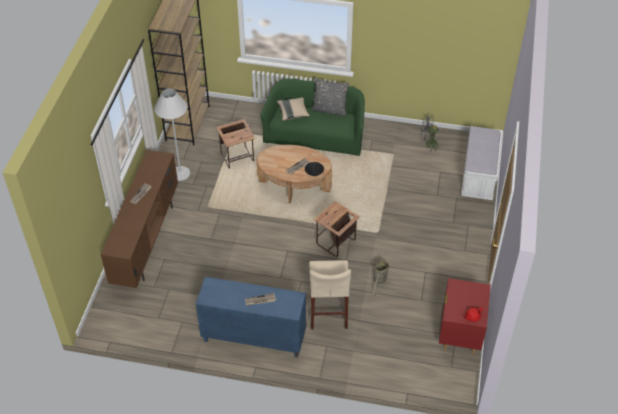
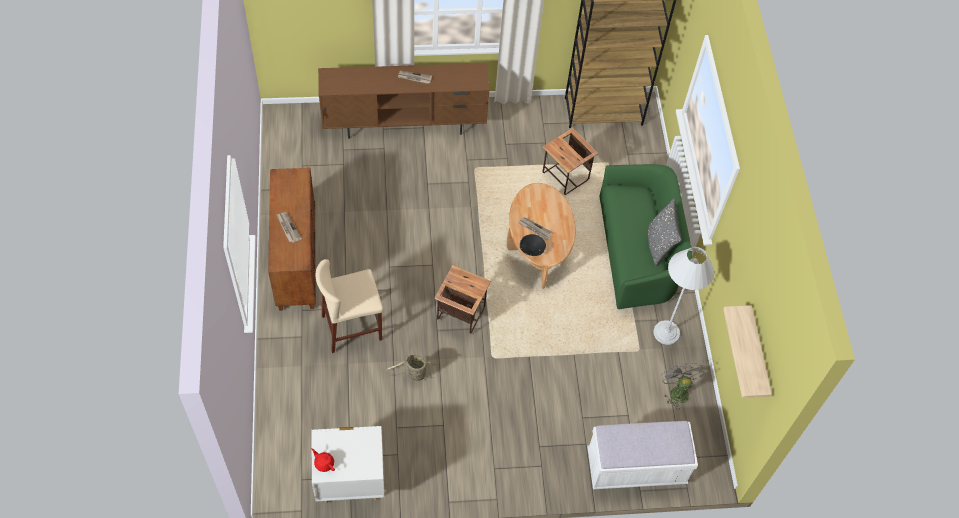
camera: 70 degrees right, 10 degrees up
(180, 173) = (517, 127): white floor lamp -> white floor lamp (666, 332)
(253, 338) = (296, 260): blue cabinet -> brown cabinet
(293, 113) = (636, 205): beige pillow -> none
(459, 336) = (350, 482): red nightstand -> white nightstand
(468, 51) = (758, 355): none -> shelf

